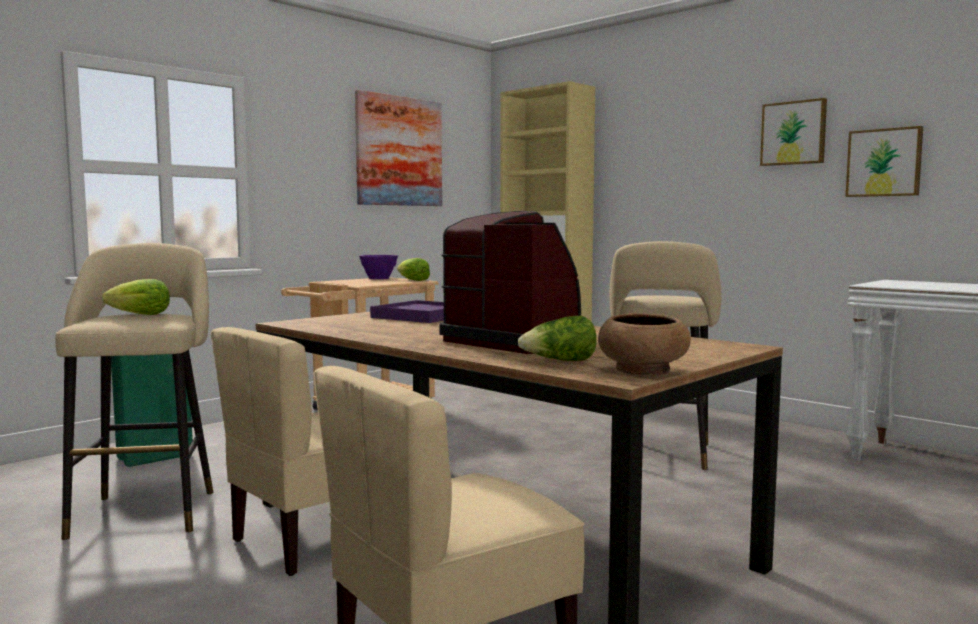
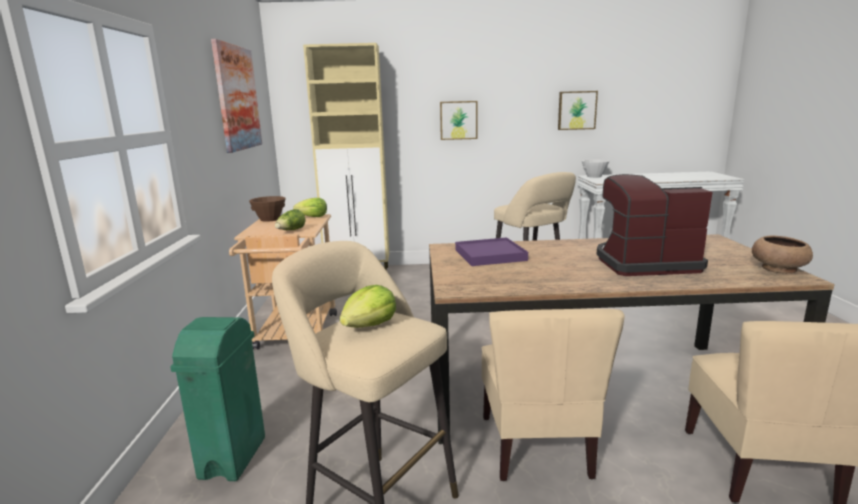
camera: 45 degrees left, 10 degrees up
(378, 278) = (269, 219): purple bowl -> brown bowl
(559, 361) = (733, 274): lettuce -> lettuce (291, 231)
(794, 133) = (526, 90): picture -> picture (458, 120)
(900, 281) = (594, 176): none -> white bowl

